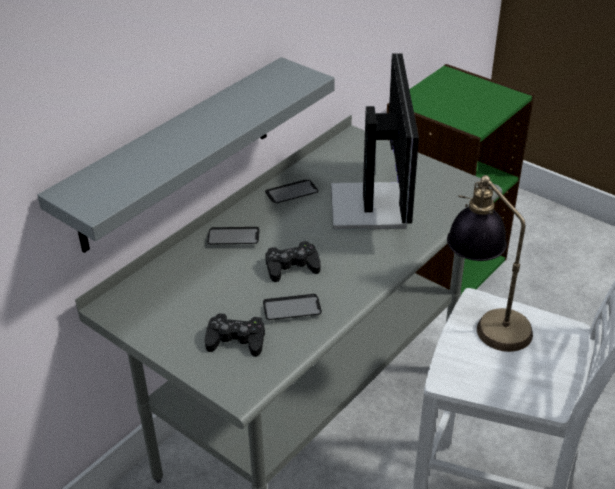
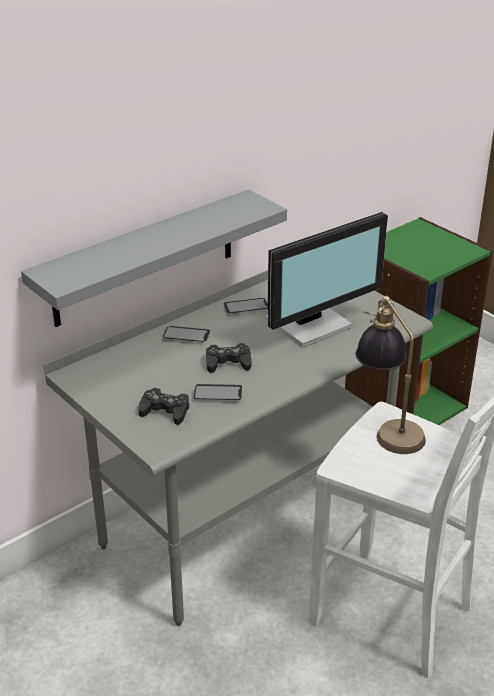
camera: 10 degrees right, 5 degrees down
(371, 206) = (311, 324): monitor -> monitor turned 45 degrees clockwise

